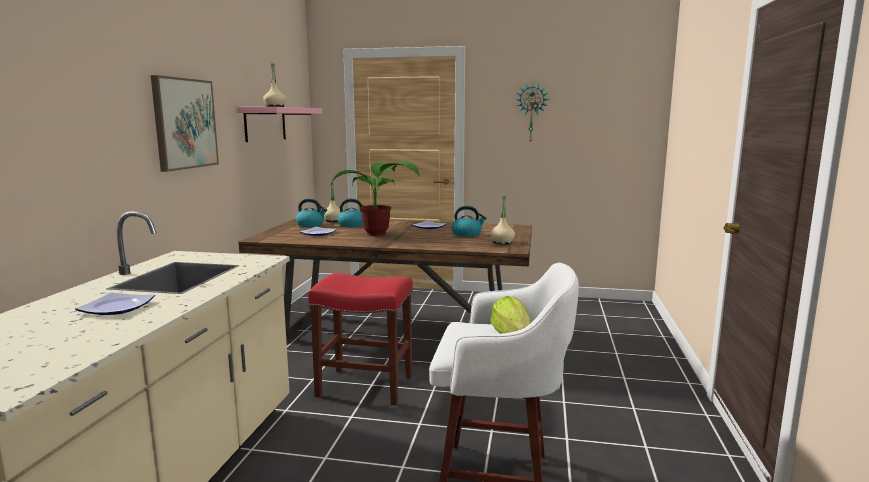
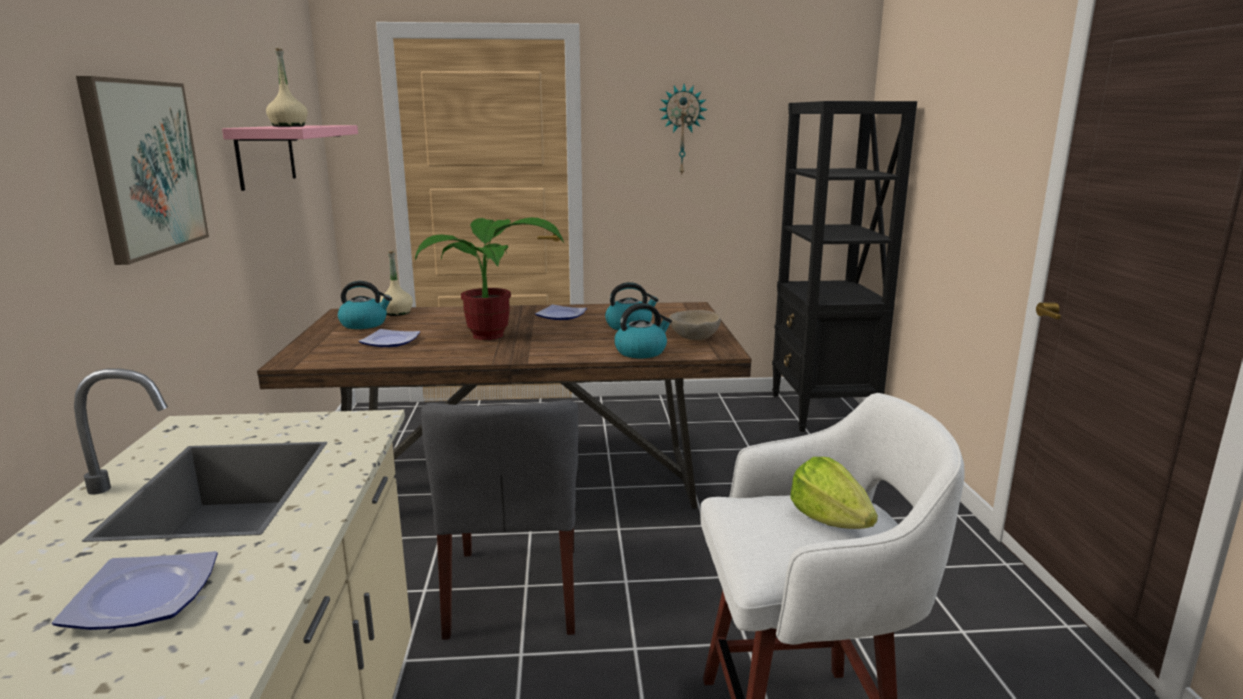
camera: 15 degrees left, 5 degrees up
(352, 225) = (435, 319): kettle -> kettle (641, 352)
(363, 386) = (514, 591): red stool -> grey chair
(502, 242) = (693, 338): beige bottle -> beige bowl
(625, 313) = (822, 412): none -> black bookcase

